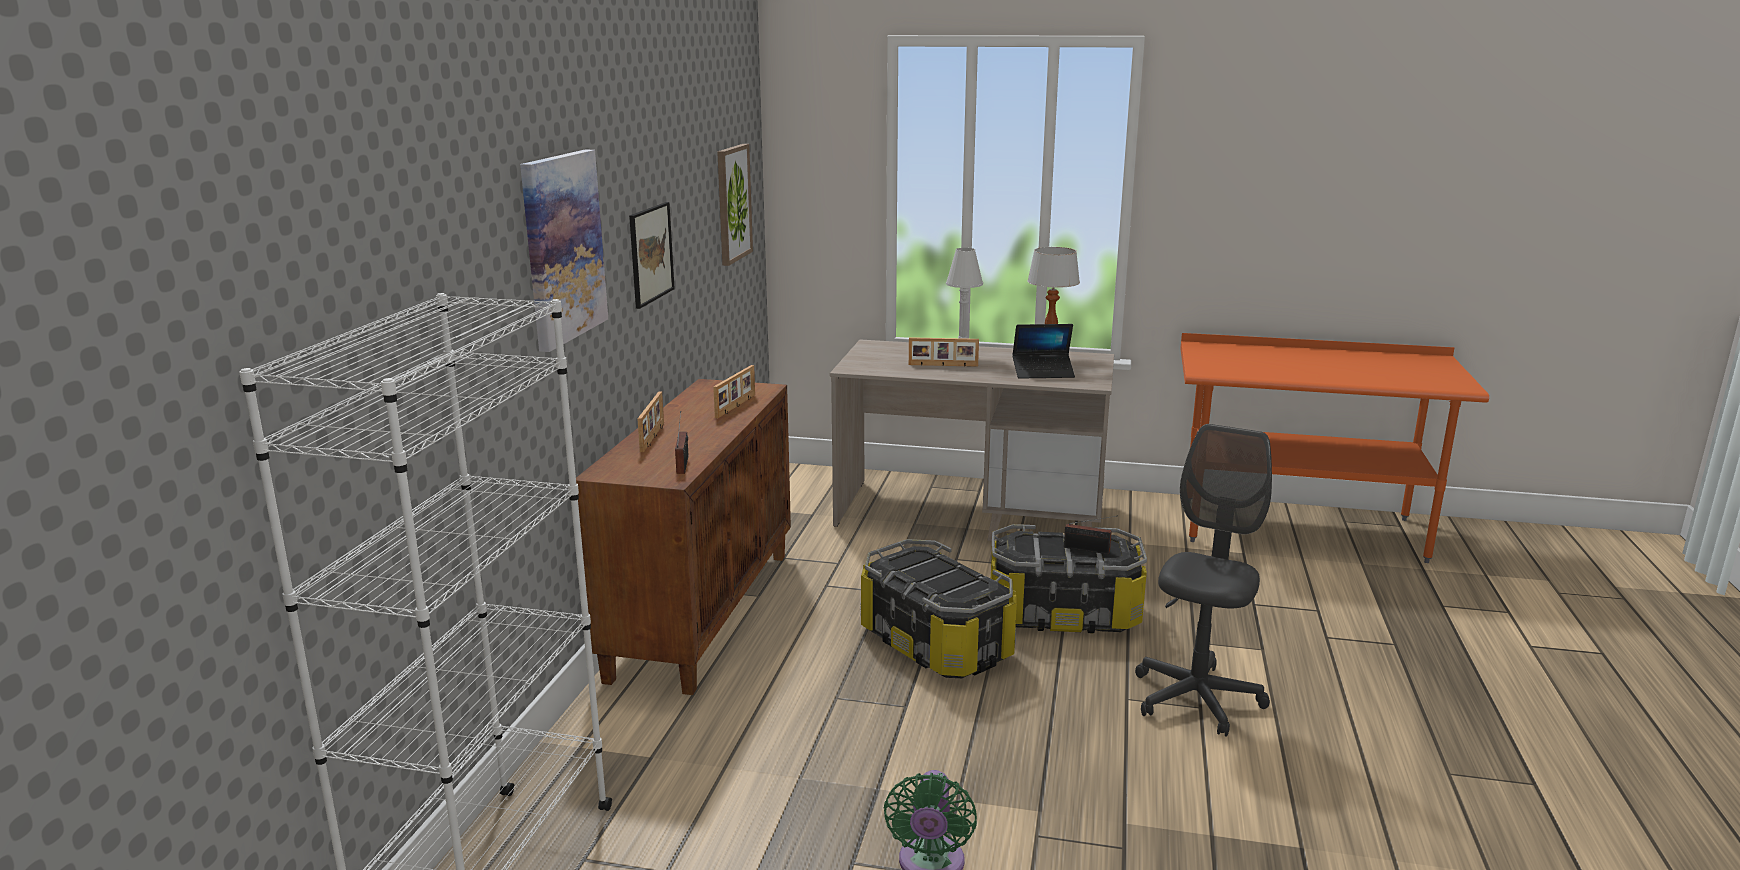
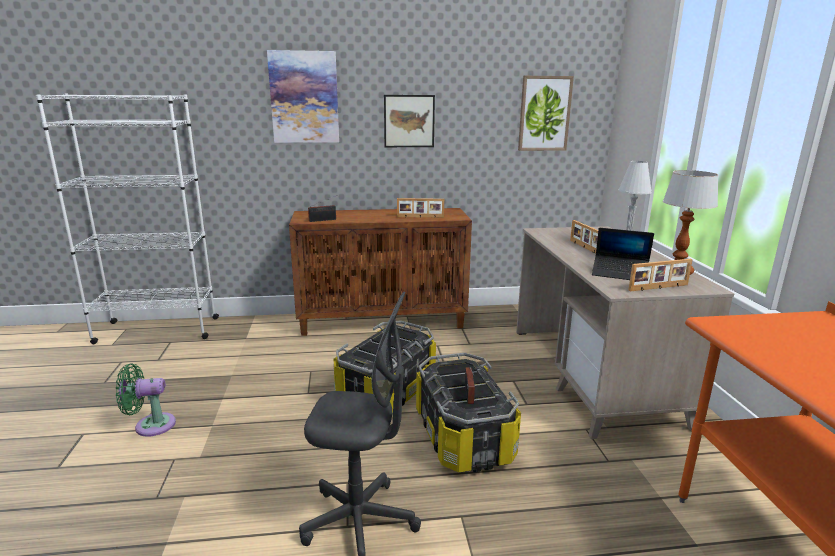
camera: 70 degrees right, 0 degrees up
(653, 437) = (358, 212): picture frame -> picture frame (659, 288)
(1043, 373) = (620, 273): laptop -> laptop turned 45 degrees counterclockwise

